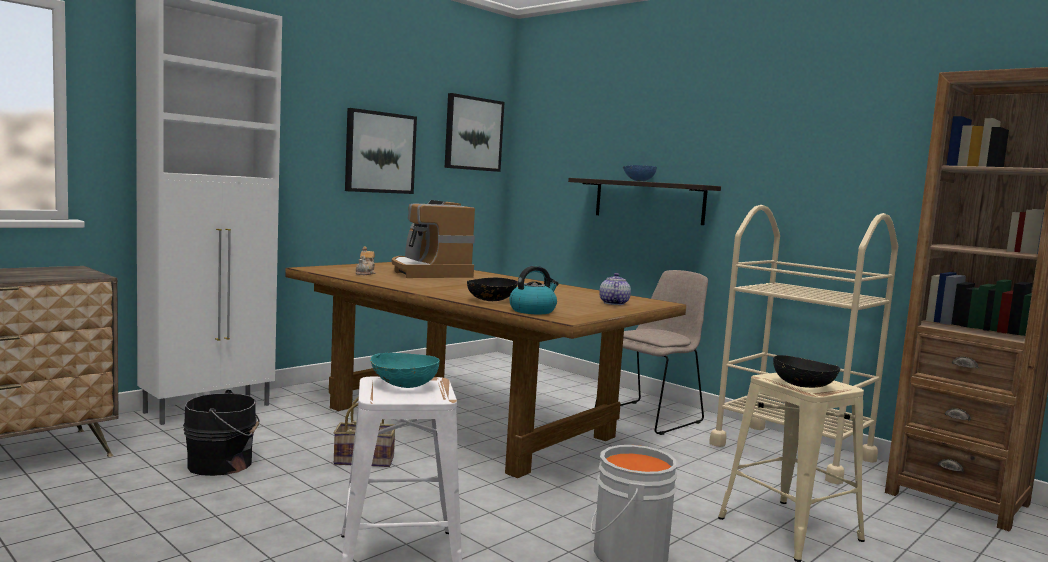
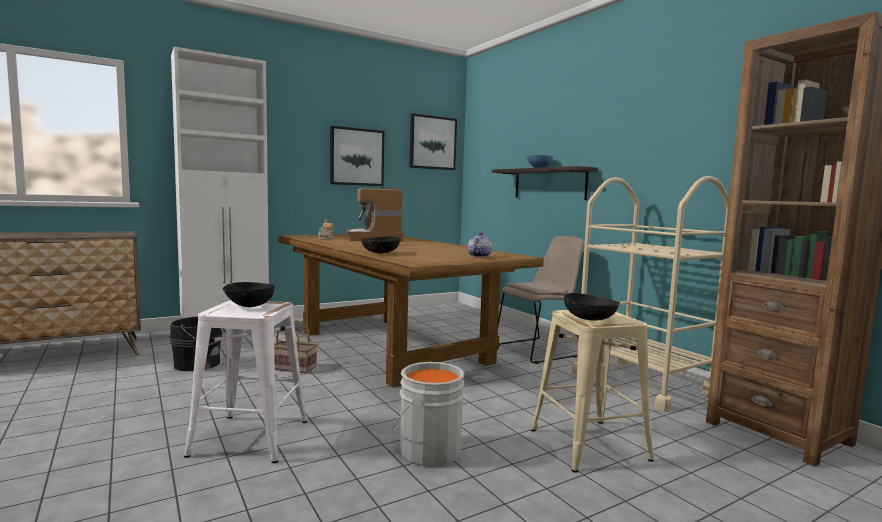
camera: 15 degrees right, 0 degrees up
(403, 386) = (248, 306): turquoise bowl -> black bowl
(533, 311) = (399, 259): kettle -> none

